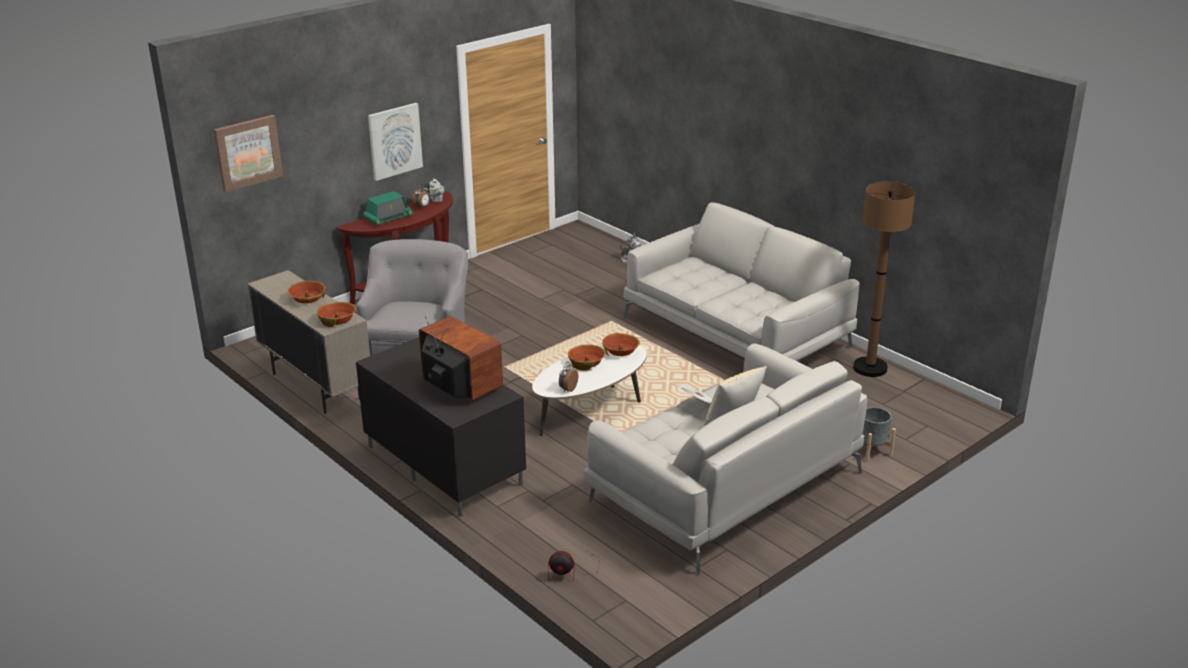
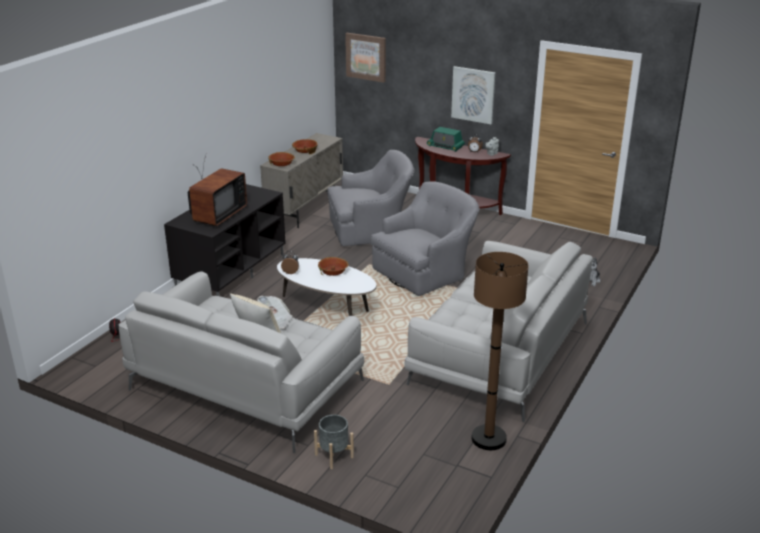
camera: 70 degrees right, 0 degrees up
(549, 338) = (425, 272): none -> grey armchair
(620, 351) = (359, 282): bowl -> none

